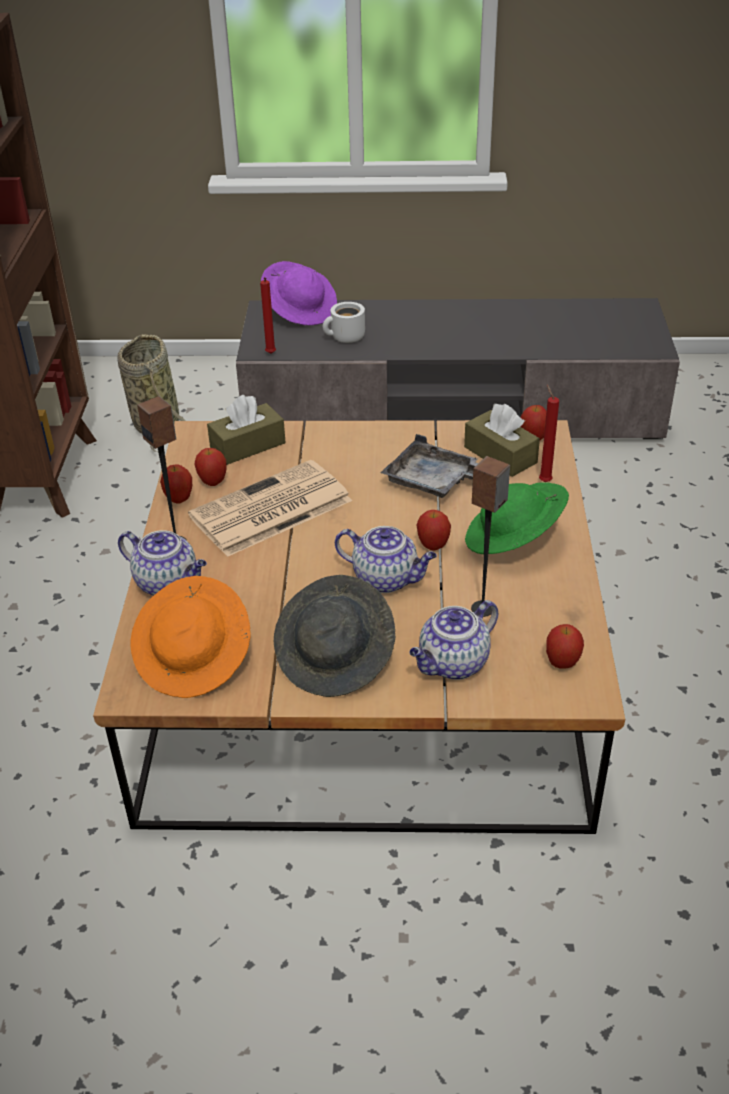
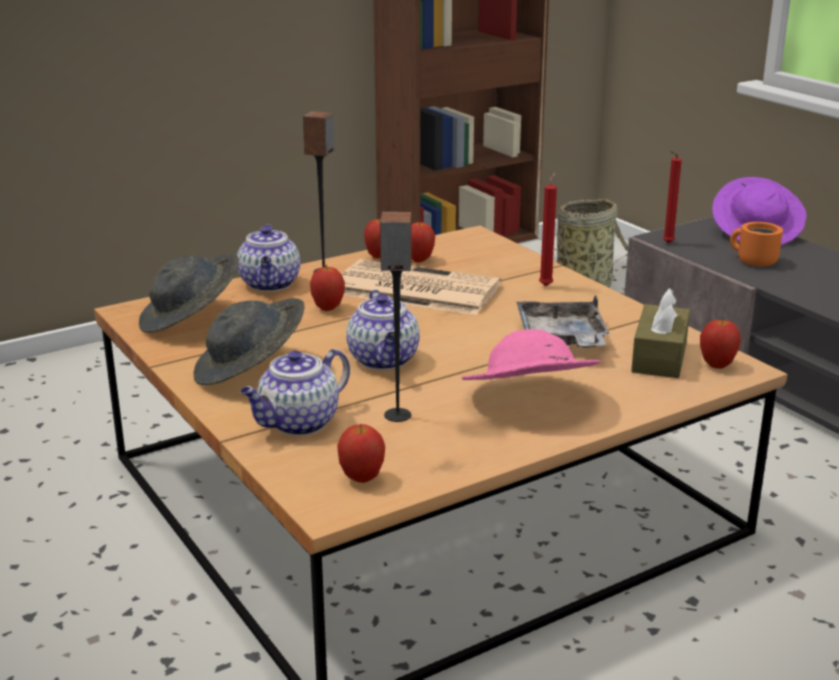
camera: 55 degrees right, 15 degrees down
(194, 658) = (191, 320): orange hat -> grey hat
(248, 445) = (489, 256): brown tissue box -> none
(345, 338) = (753, 261): white mug -> orange mug
(433, 546) = (461, 367): apple -> apple (328, 308)
(453, 664) = (298, 424): teapot -> teapot turned 60 degrees counterclockwise
(513, 540) = (528, 401): green hat -> pink hat
(544, 480) = (653, 390): red candle -> red candle (546, 285)

